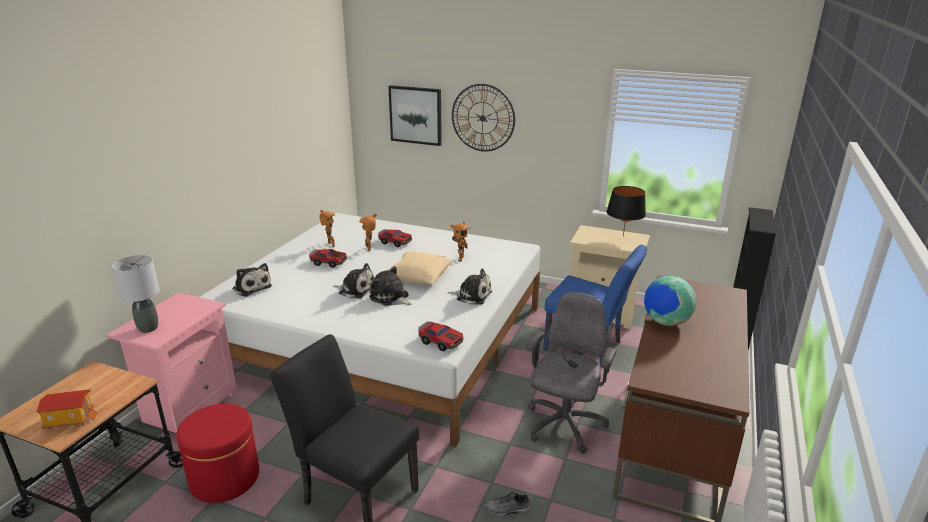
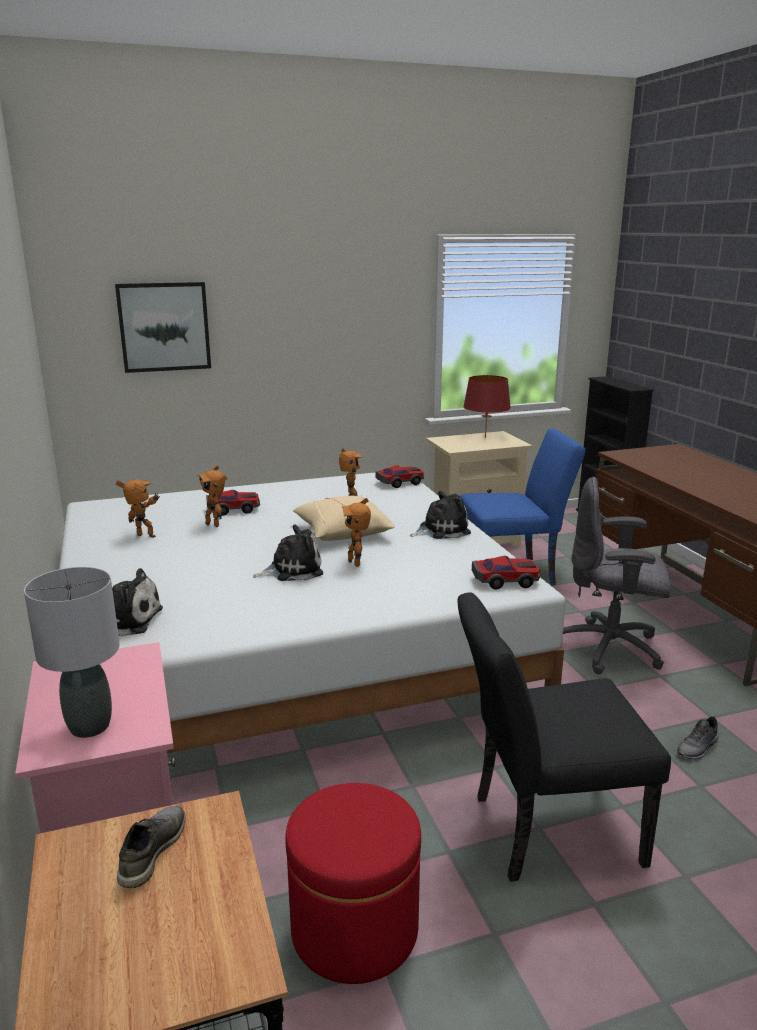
camera: 40 degrees left, 5 degrees down
(70, 419) = (198, 936): toy house -> none
(104, 385) = (151, 852): none -> grey shoe
(329, 262) = (187, 555): toy car -> toy car (399, 482)
(390, 298) = (356, 562): plush toy -> toy robot
(483, 118) = (272, 318): wall clock -> none
(564, 426) = (611, 649): grey office chair -> grey office chair turned 60 degrees counterclockwise
(623, 236) = (485, 437): black table lamp -> red table lamp
(665, 322) = (687, 481): globe -> none

